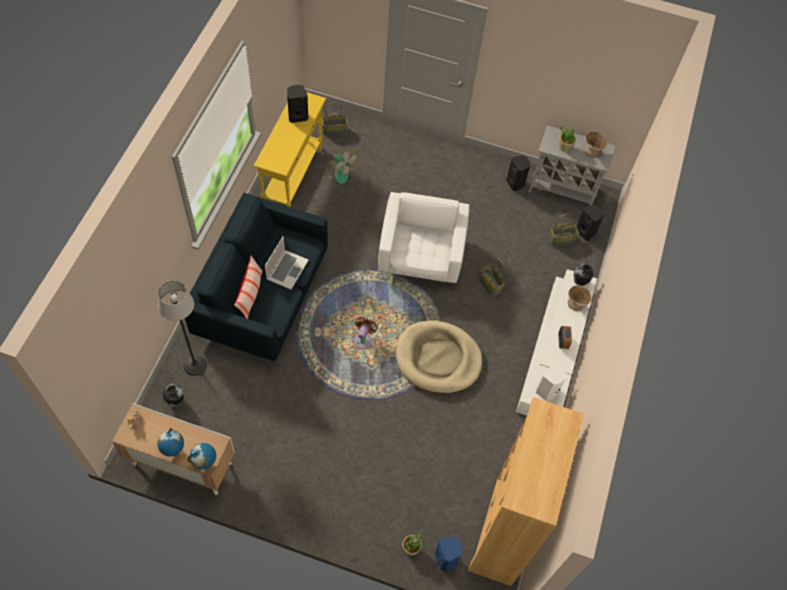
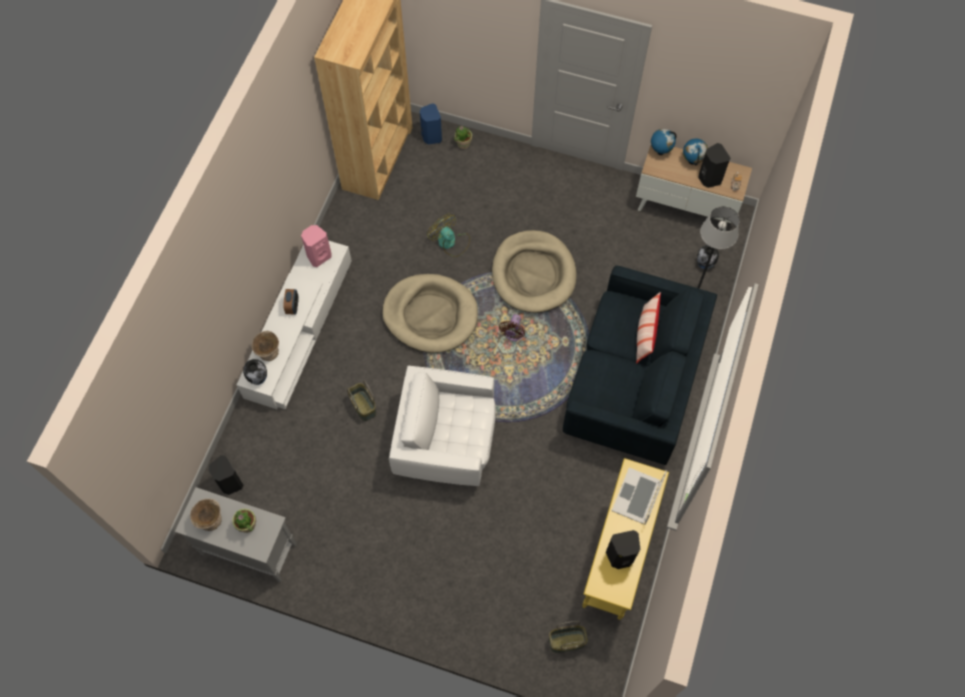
camera: 175 degrees left, 5 degrees up
(287, 269) = (608, 365): laptop -> laptop (637, 496)
(338, 172) = (556, 566): fan -> fan (450, 242)
(342, 396) = (533, 274): none -> beige dog bed
(421, 256) = (446, 440): white armchair -> white armchair turned 90 degrees clockwise
(515, 183) = (312, 557): black speaker -> black speaker (709, 178)
(547, 391) = (318, 256): white speaker -> pink speaker
(561, 239) = (264, 471): basket -> none

